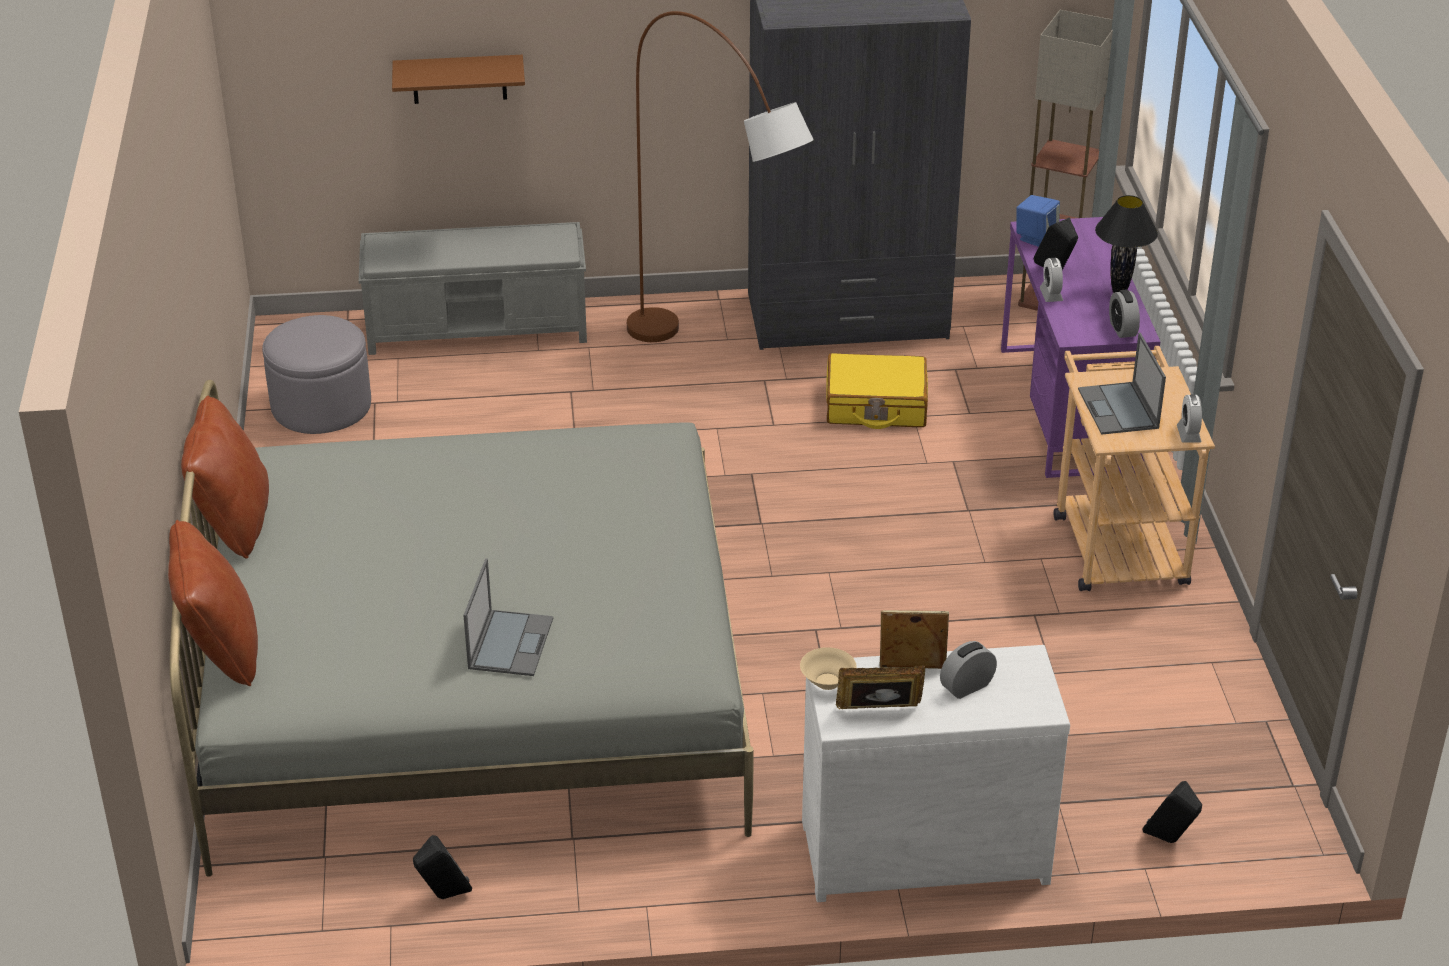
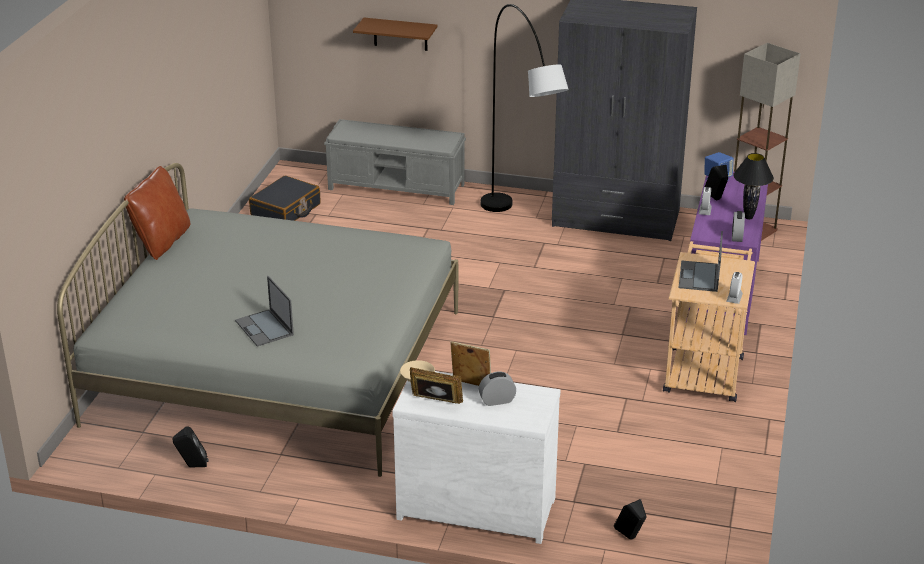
camera: 20 degrees right, 5 degrees down
(221, 651) = (112, 301): brown pillow -> none
(321, 406) = (286, 210): grey ottoman -> black suitcase
(510, 642) = (265, 328): laptop -> laptop turned 120 degrees clockwise
(718, 369) = (520, 232): brown floor lamp -> grey floor lamp
(876, 405) = (602, 268): yellow suitcase -> none

